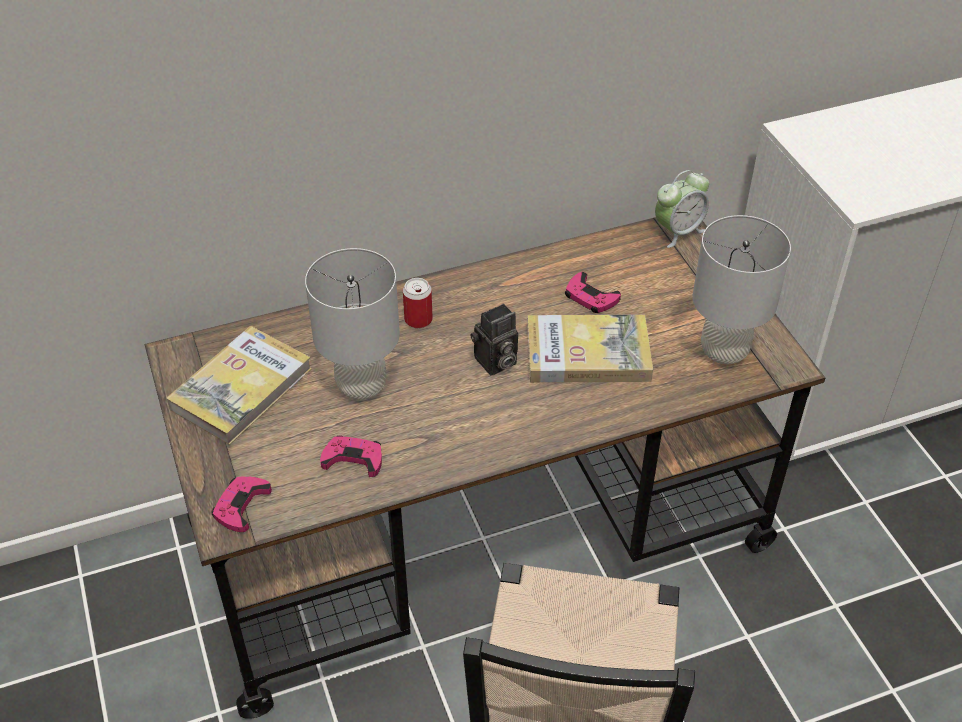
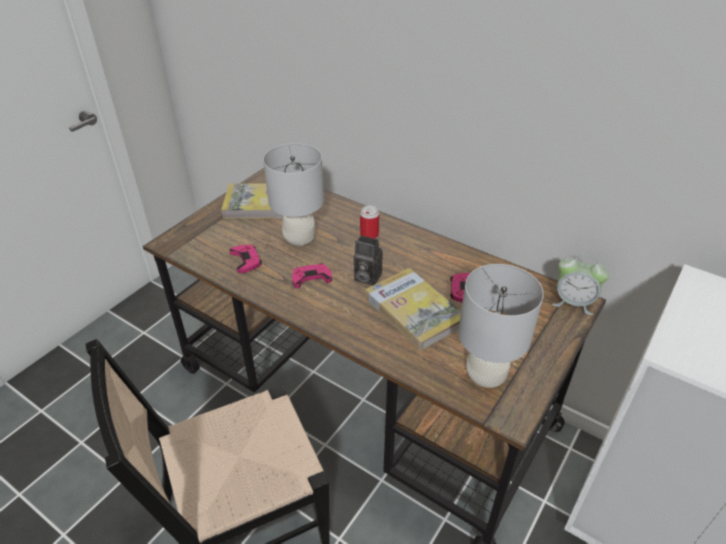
camera: 55 degrees right, 5 degrees down
(241, 506) = (186, 240): pink game controller -> pink game controller (311, 278)

